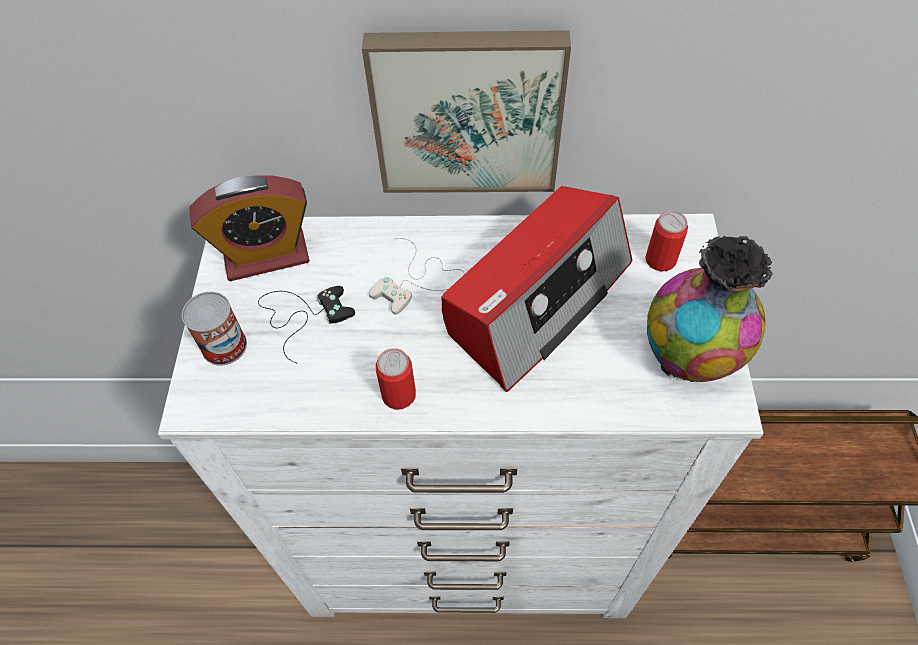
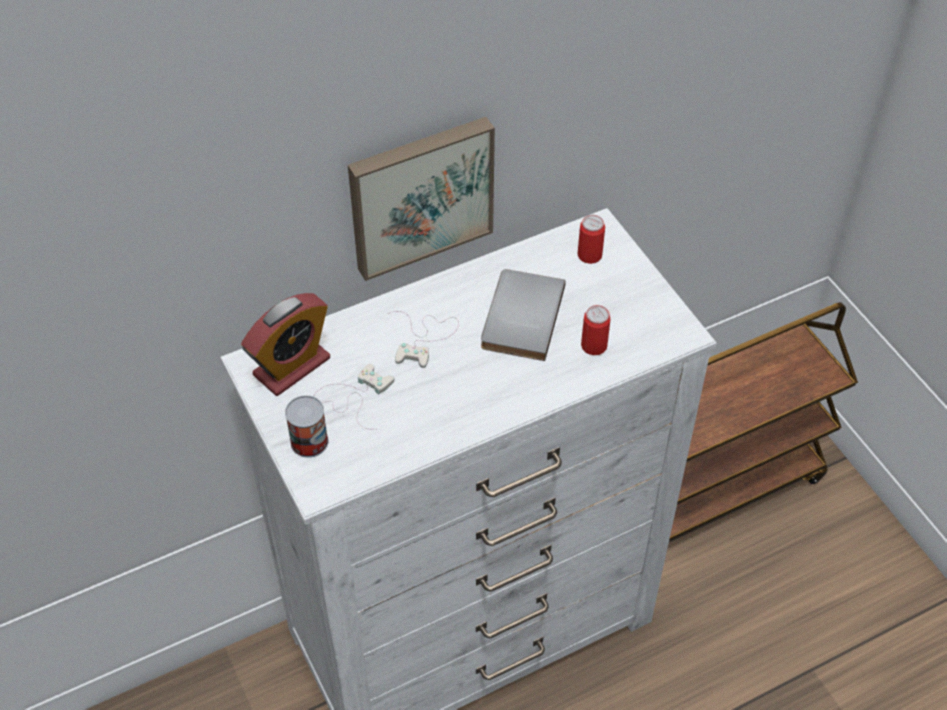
camera: 30 degrees left, 5 degrees down
(303, 315) = (354, 396): black game controller -> white game controller
(399, 395) = (464, 419): can -> can (594, 346)
(536, 299) = (519, 317): radio -> grey book
(689, 358) = (646, 314): vase -> none

